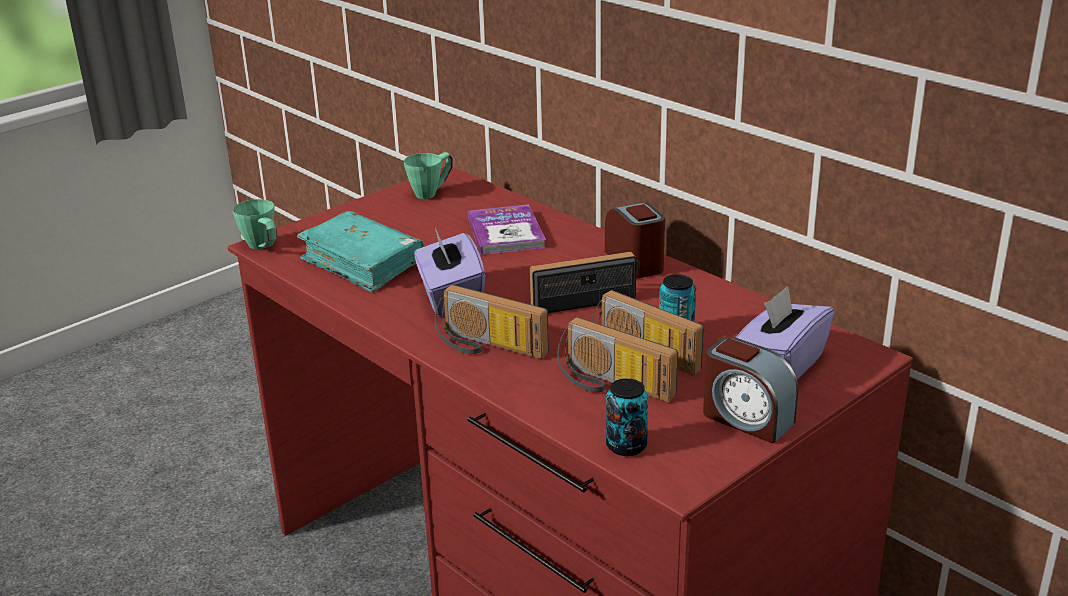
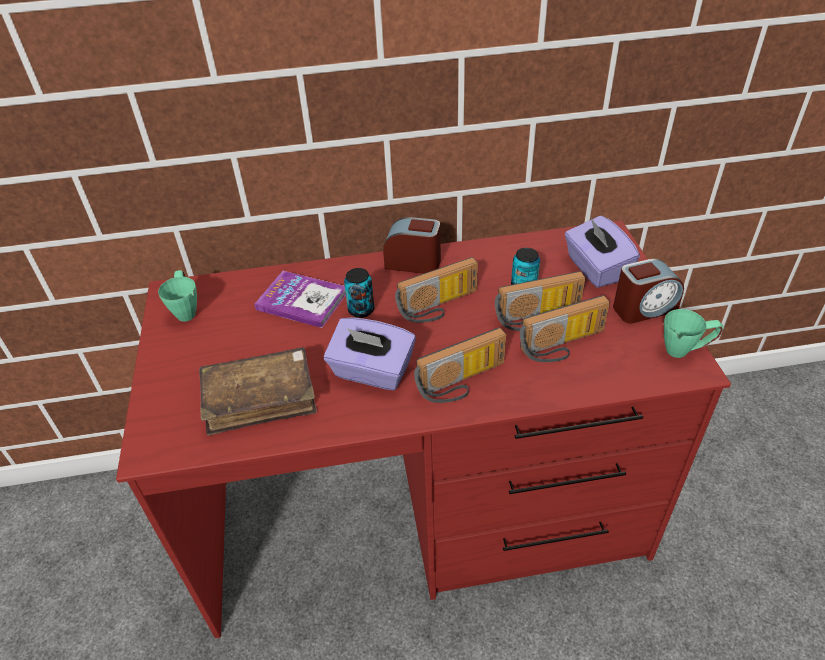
camera: 55 degrees left, 15 degrees up
(263, 248) = (155, 454): green mug -> green mug (685, 350)
(363, 263) = (260, 399): turquoise book -> brown book
(584, 298) = (439, 307): radio -> radio turned 135 degrees counterclockwise
(626, 446) = (641, 372): can -> can (361, 310)

